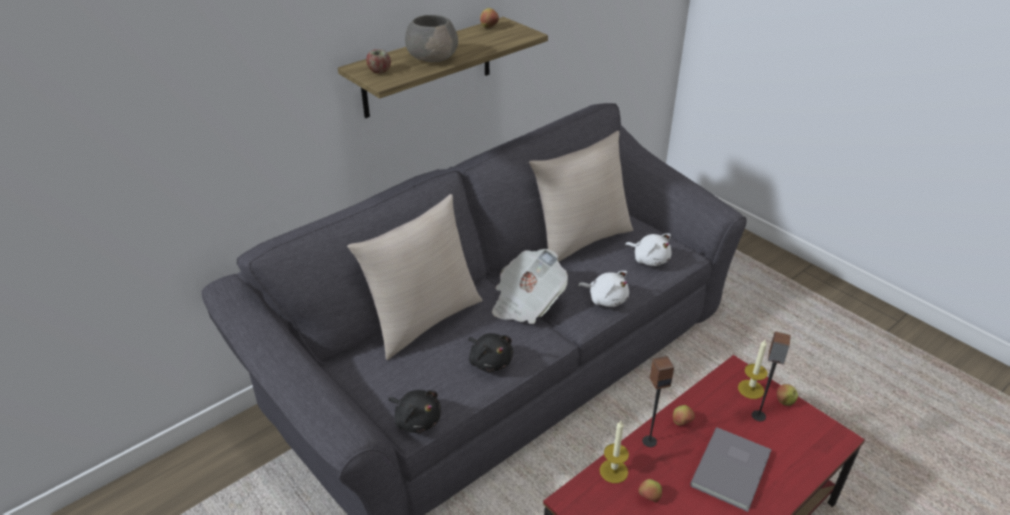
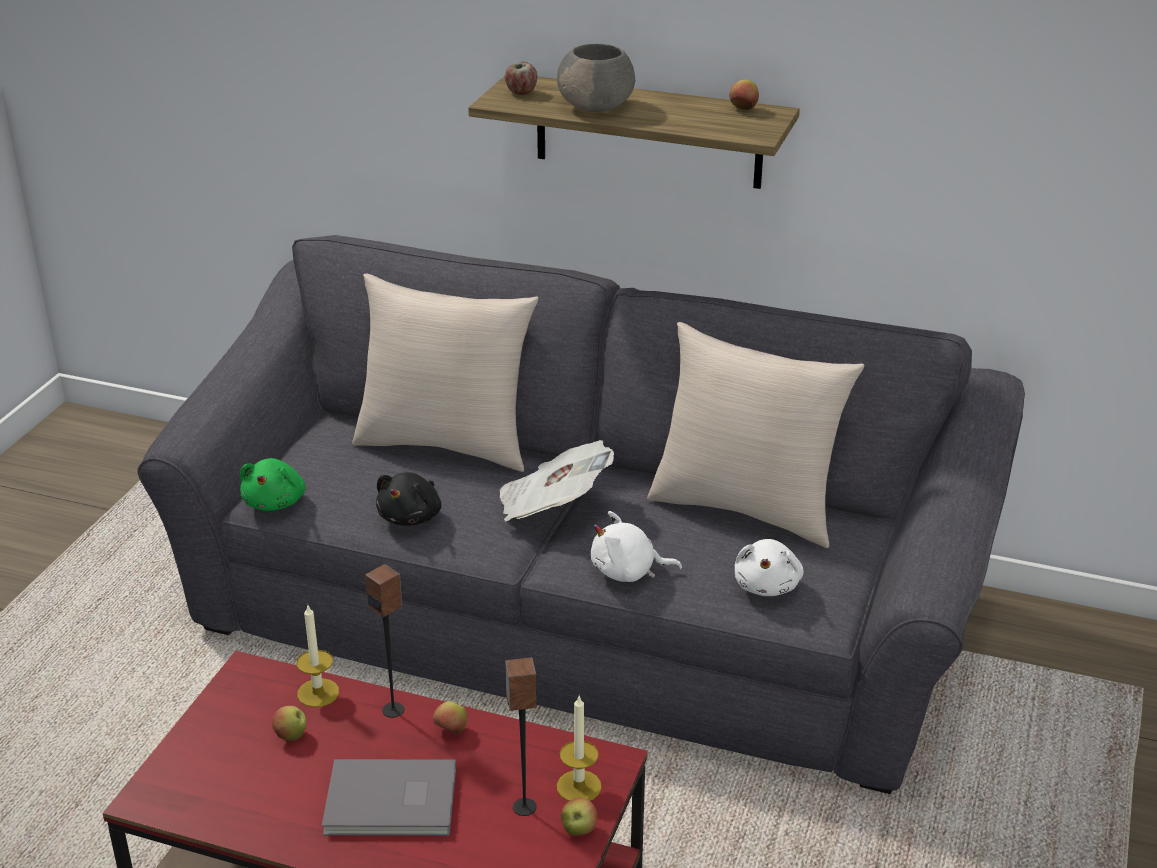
camera: 60 degrees right, 5 degrees down
(416, 420) = (276, 502): black plush toy -> green plush toy
(606, 299) = (628, 572): white plush toy -> white plush toy turned 90 degrees clockwise

